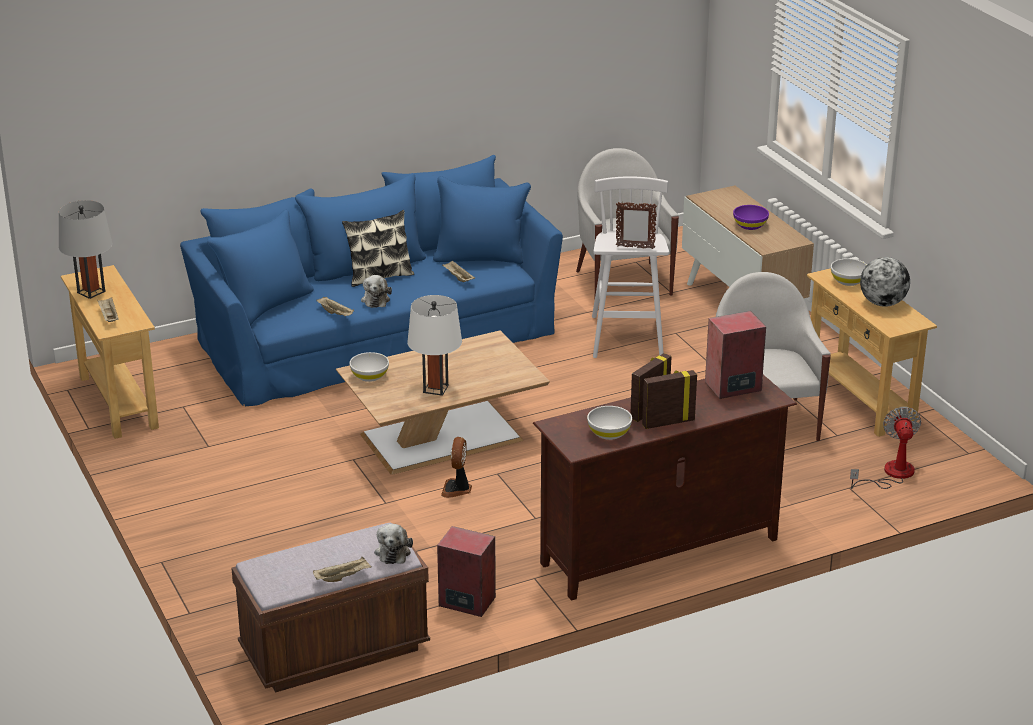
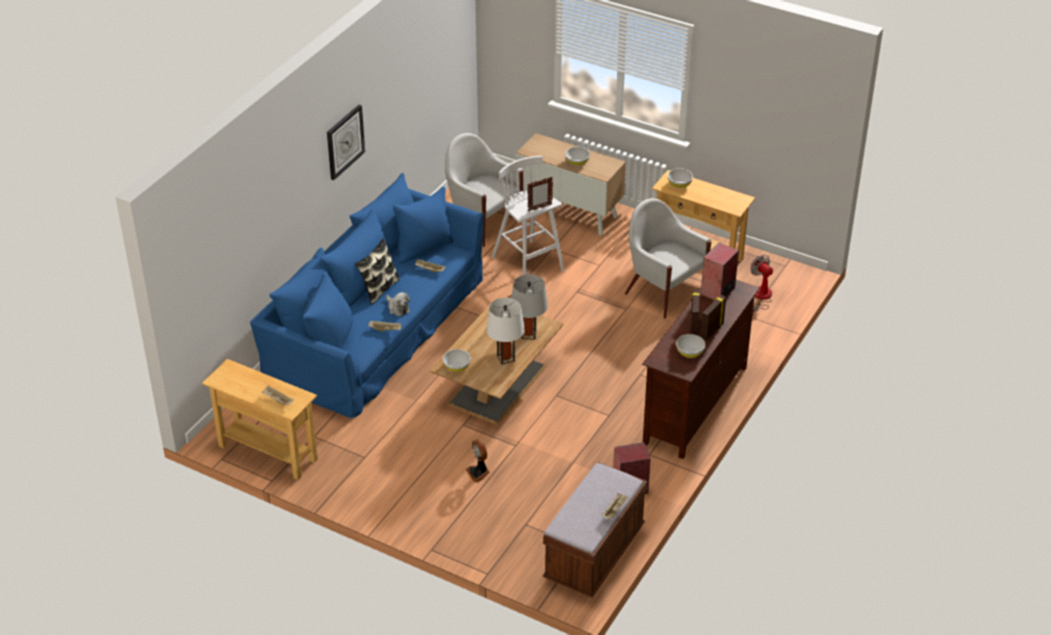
camera: 35 degrees left, 10 degrees up
(91, 292) = (240, 386): grey table lamp -> grey table lamp (529, 334)
(393, 551) = (621, 480): plush toy -> none
(408, 76) = (344, 141): none -> wall clock
(457, 489) = (545, 417): fan -> fan (478, 472)
(750, 226) = (577, 162): purple bowl -> white bowl
(882, 303) = (713, 193): globe -> none

